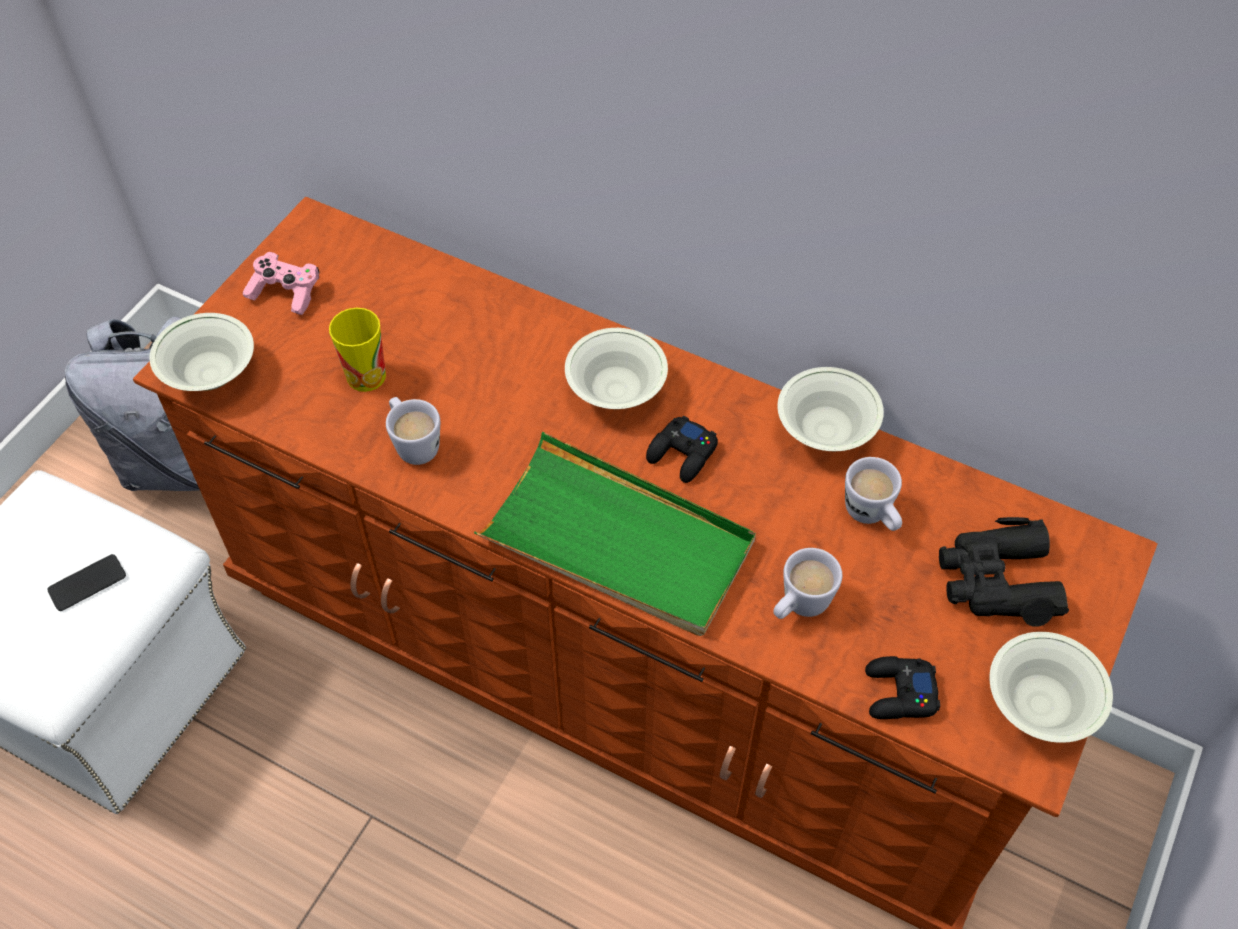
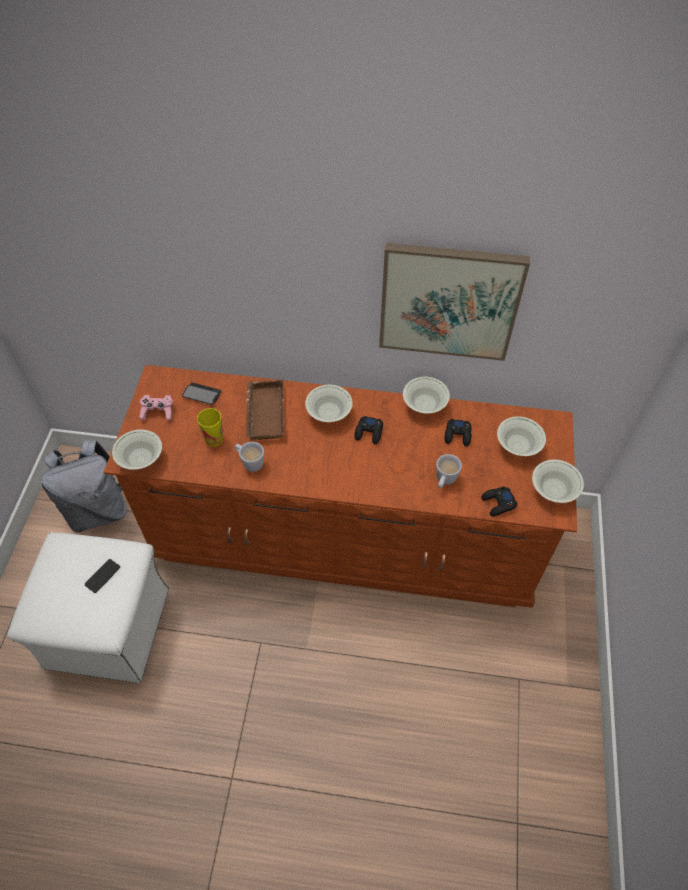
camera: 20 degrees left, 0 degrees up
(383, 282) = (202, 394): none -> phone
(486, 352) = (263, 413): none -> brown tray
(618, 541) = (358, 477): green tray -> none
(871, 516) = (458, 435): white mug -> black game controller
(910, 208) = (449, 301): none -> picture
(996, 581) = (517, 446): black binoculars -> white bowl

